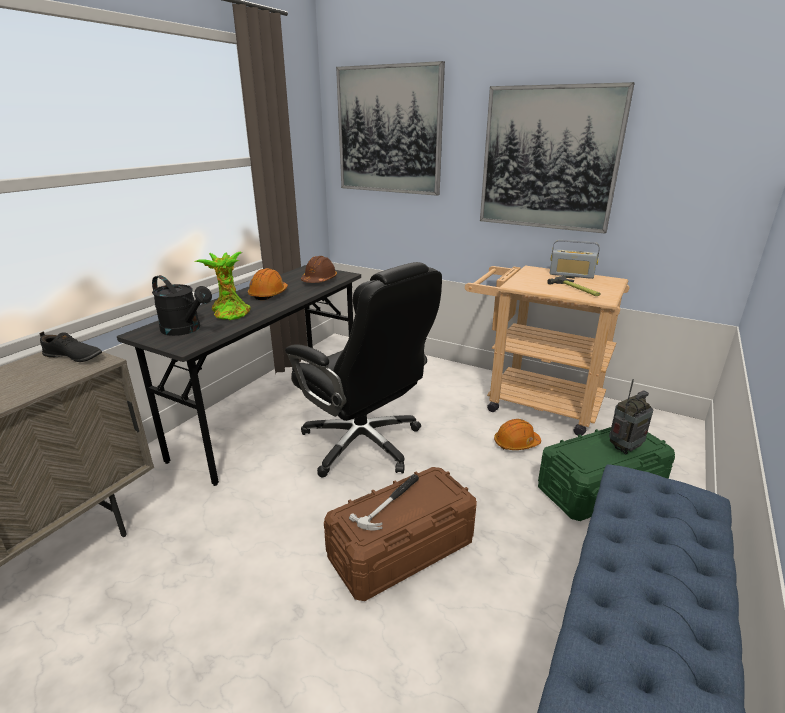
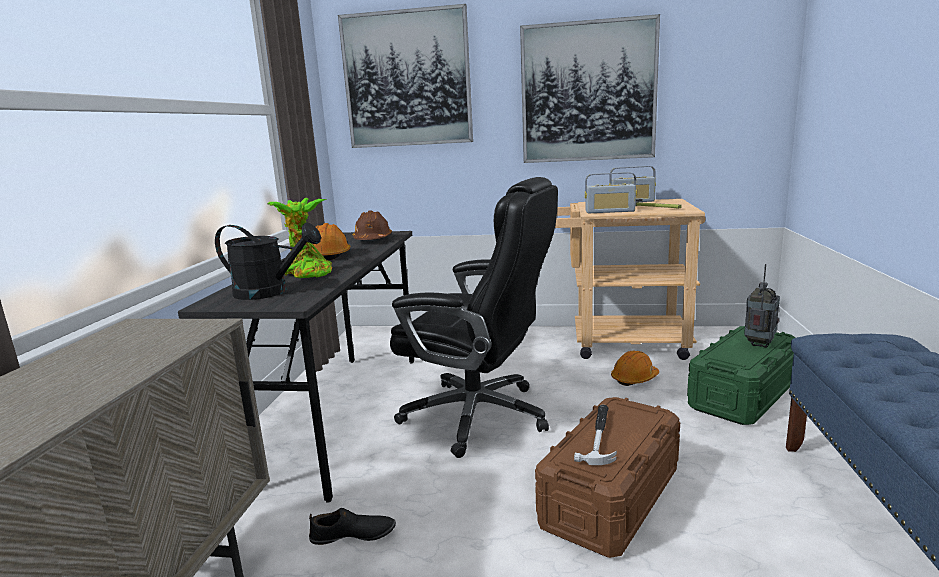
camera: 20 degrees left, 10 degrees down
(73, 357) = (158, 328): black shoe -> black shoe (353, 535)
(530, 287) = (610, 211): none -> radio

